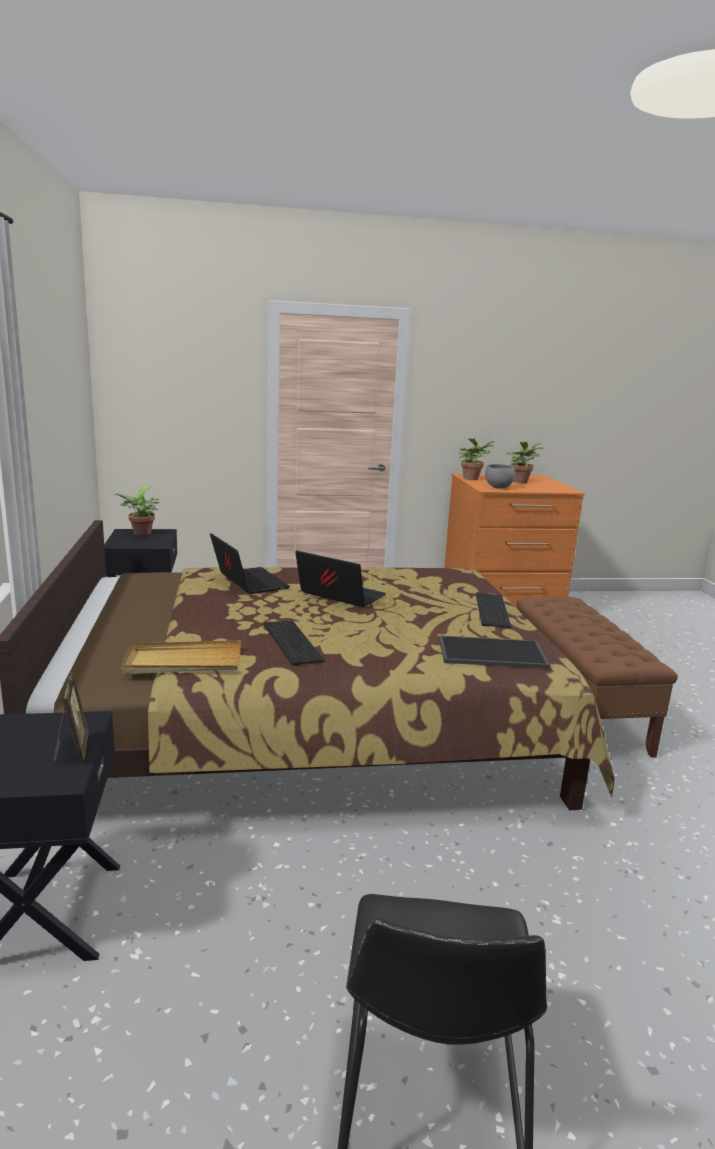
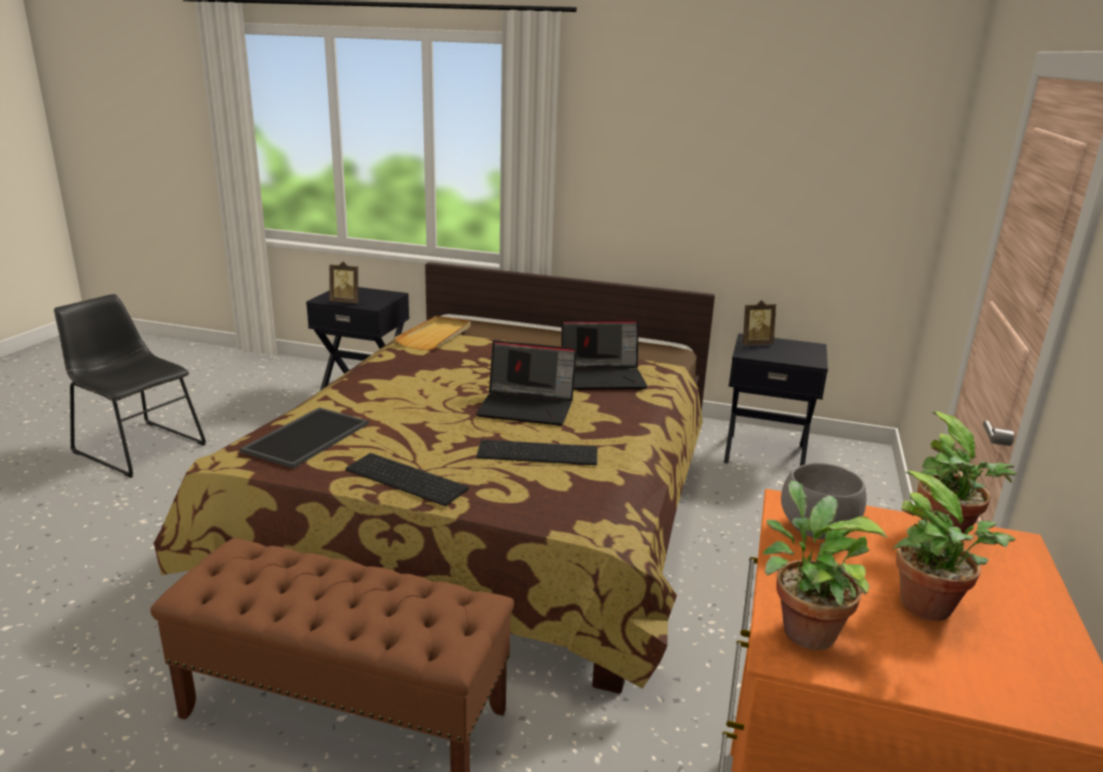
camera: 115 degrees right, 5 degrees up
(130, 543) = (754, 343): none -> picture frame
(140, 534) = (799, 351): potted plant -> potted plant (803, 629)
(290, 642) = (432, 367): keyboard -> keyboard (539, 452)
(339, 596) = (528, 407): laptop -> laptop turned 45 degrees clockwise

